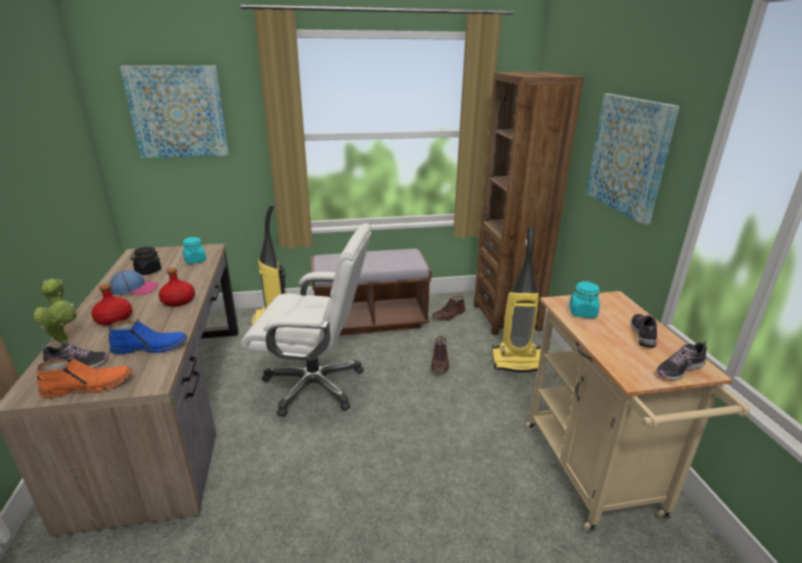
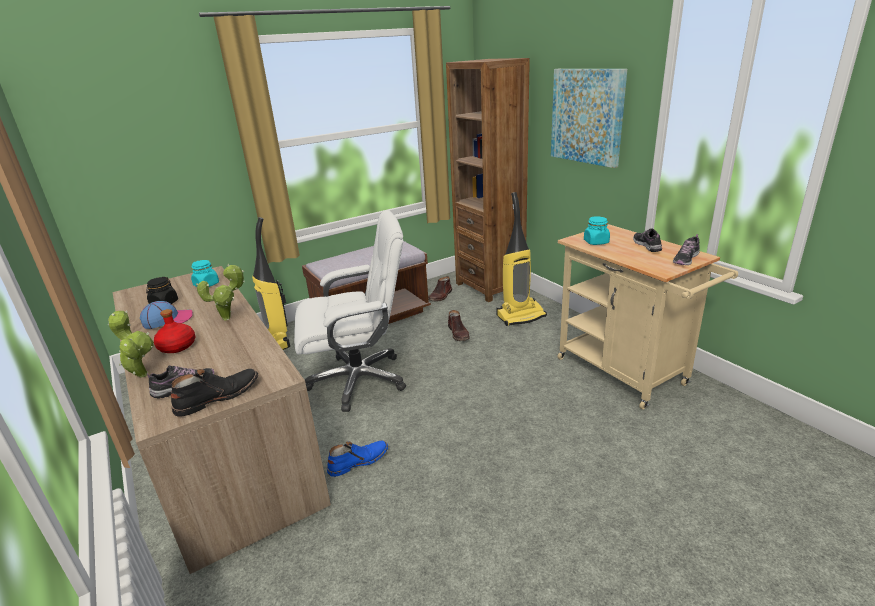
camera: 20 degrees left, 0 degrees up
(89, 385) = (218, 397): orange boot -> black boot
(150, 347) = (245, 356): blue boot -> blue boot (358, 461)
(178, 112) = (137, 134): picture -> none
(178, 301) = (229, 318): red bottle -> potted plant

